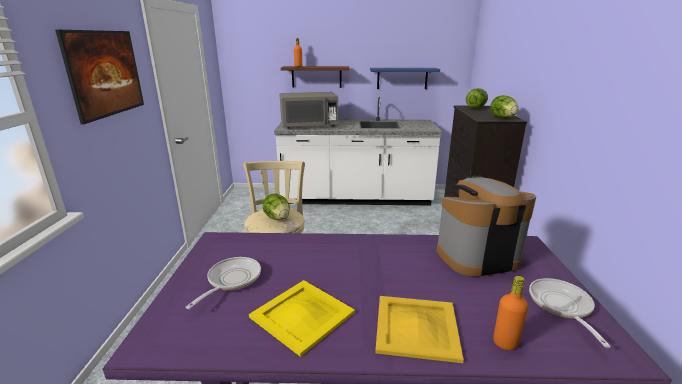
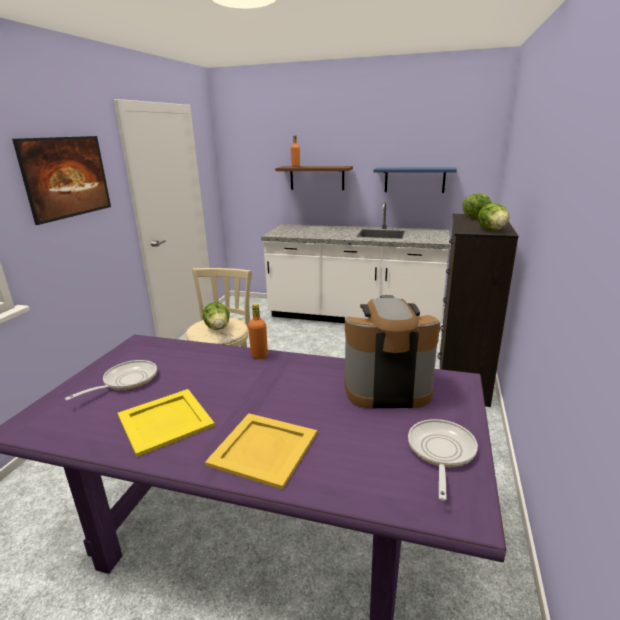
camera: 15 degrees right, 0 degrees up
(309, 126) = (301, 232): grey microwave -> none
(505, 343) = (343, 478): orange bottle -> orange bottle (259, 356)

